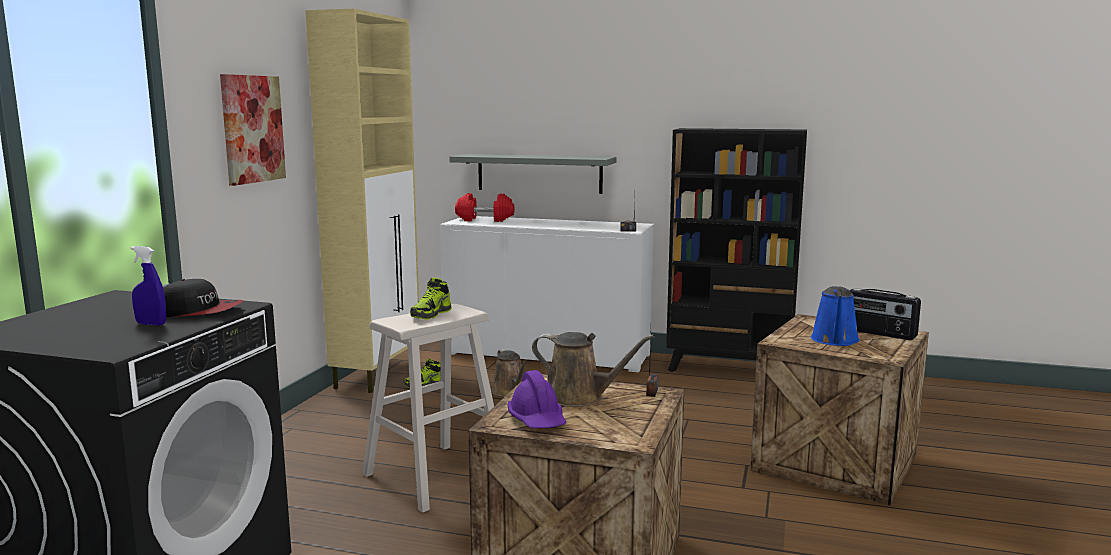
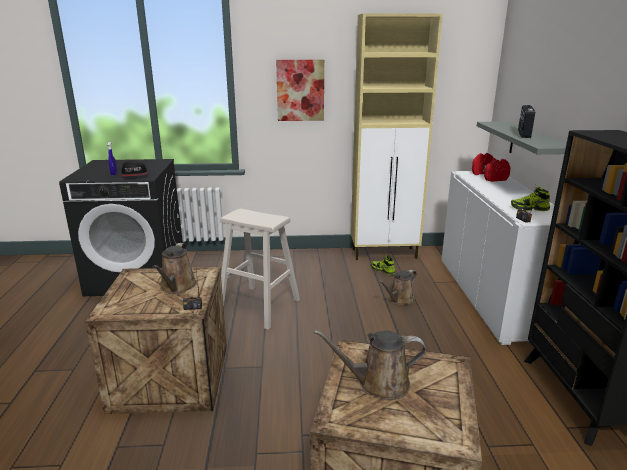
camera: 70 degrees right, 10 degrees up
(431, 314) = (258, 216): shoe -> shoe (529, 209)
(537, 420) = (137, 282): purple hard hat -> none
(835, 340) = (378, 383): blue watering can -> brown watering can
(879, 333) = (433, 416): radio -> radio (523, 134)

